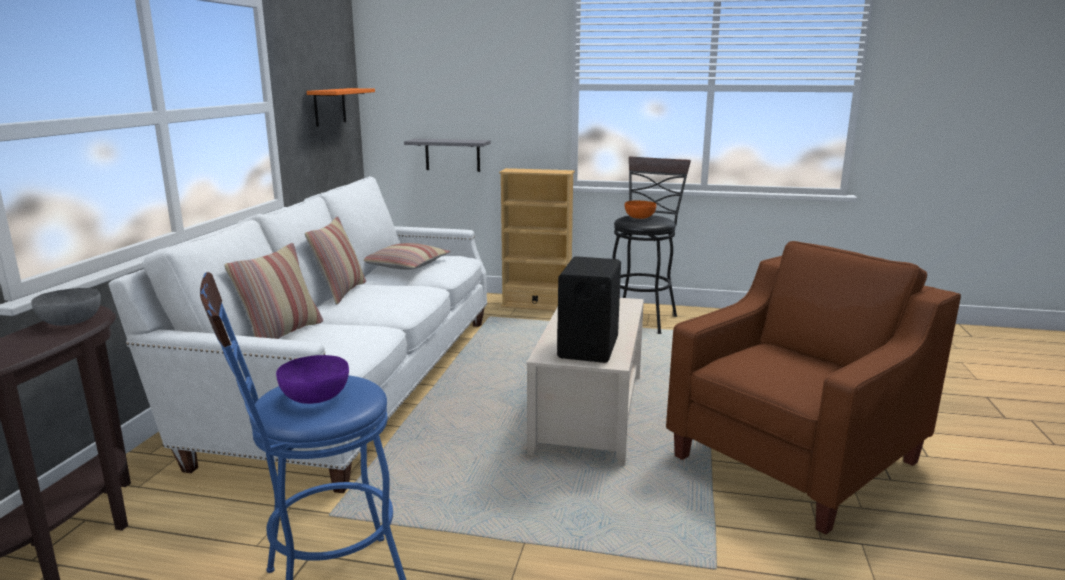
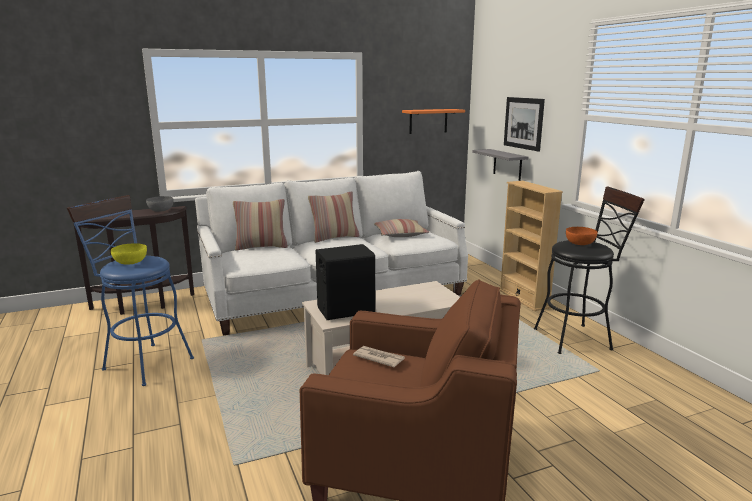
camera: 55 degrees right, 0 degrees up
(315, 397) = (130, 262): purple bowl -> yellow bowl
(476, 100) = (523, 123): none -> picture
(752, 358) = (378, 358): none -> newspaper

